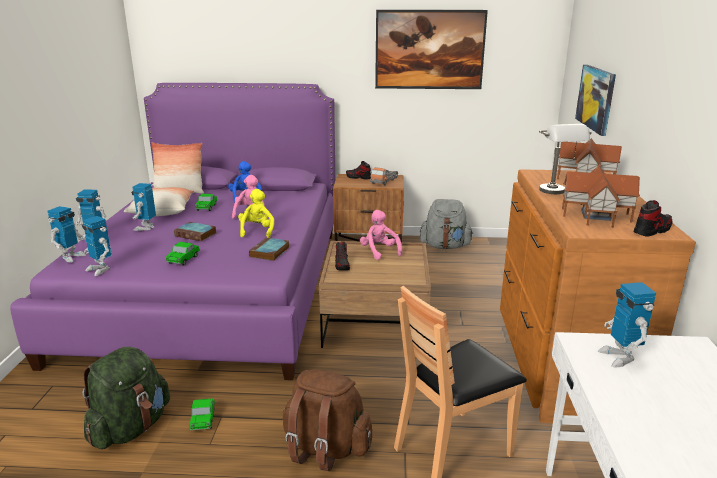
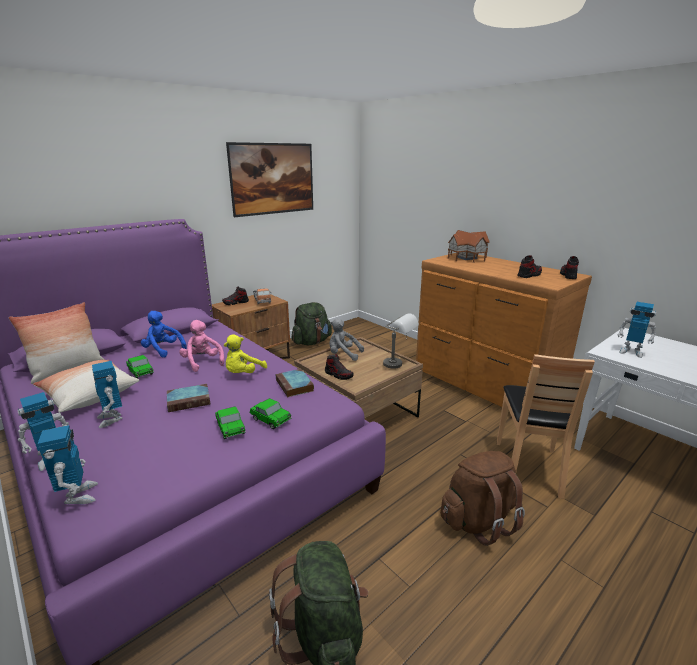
camera: 45 degrees left, 0 degrees up
(100, 269) = (154, 487): toy robot -> none
(203, 420) = (370, 573): toy car -> toy car (270, 420)
(257, 231) = (243, 374): yellow plush toy -> yellow plush toy turned 105 degrees counterclockwise
(379, 252) = (343, 354): pink plush toy -> grey plush toy
(445, 246) = (311, 342): grey backpack -> green backpack
(557, 193) = (480, 268): grey table lamp -> grey table lamp (398, 365)
(594, 215) = (529, 275): toy house -> shoe
(596, 98) = (421, 205): picture -> none

